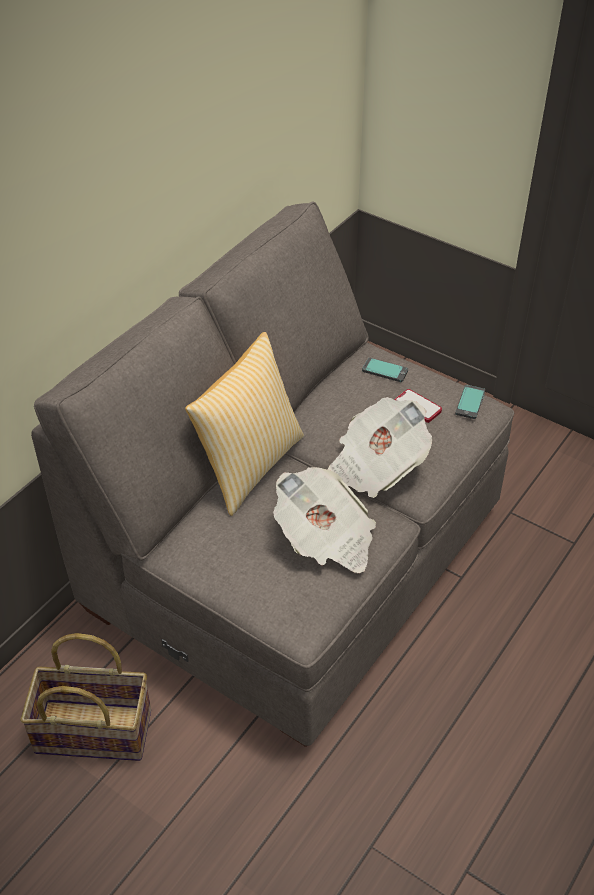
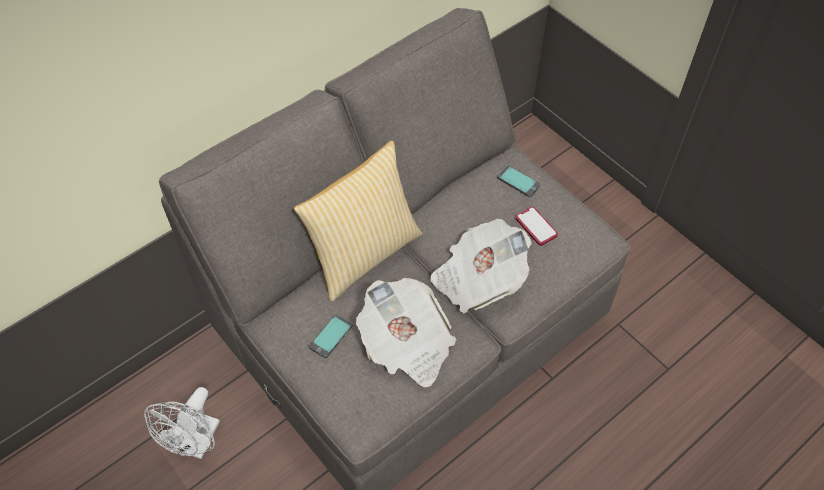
camera: 15 degrees right, 10 degrees up
(94, 730) = (197, 444): basket -> white fan
(470, 402) = (587, 233): phone -> phone (331, 336)

